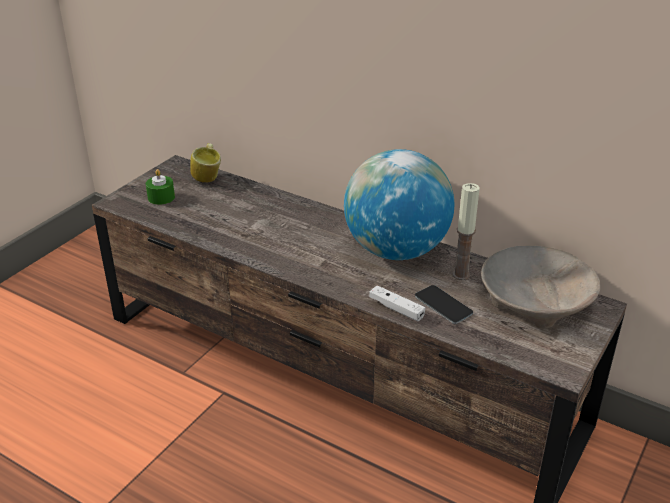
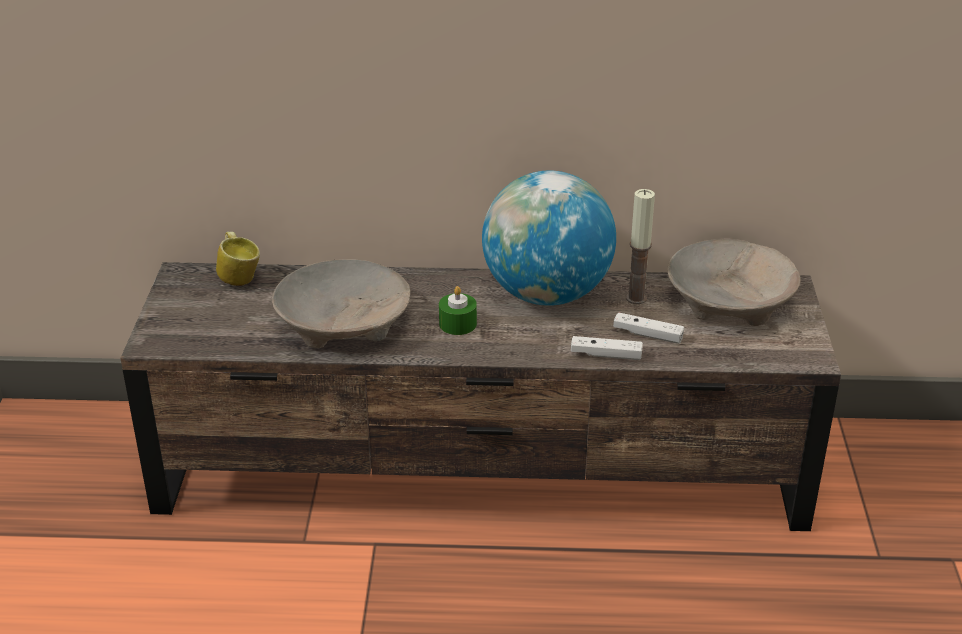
camera: 30 degrees left, 0 degrees up
(161, 197) = (206, 320): green candle -> green candle (457, 324)
(239, 225) = (342, 323): none -> beige bowl
(443, 305) = (647, 335): phone -> white game controller

